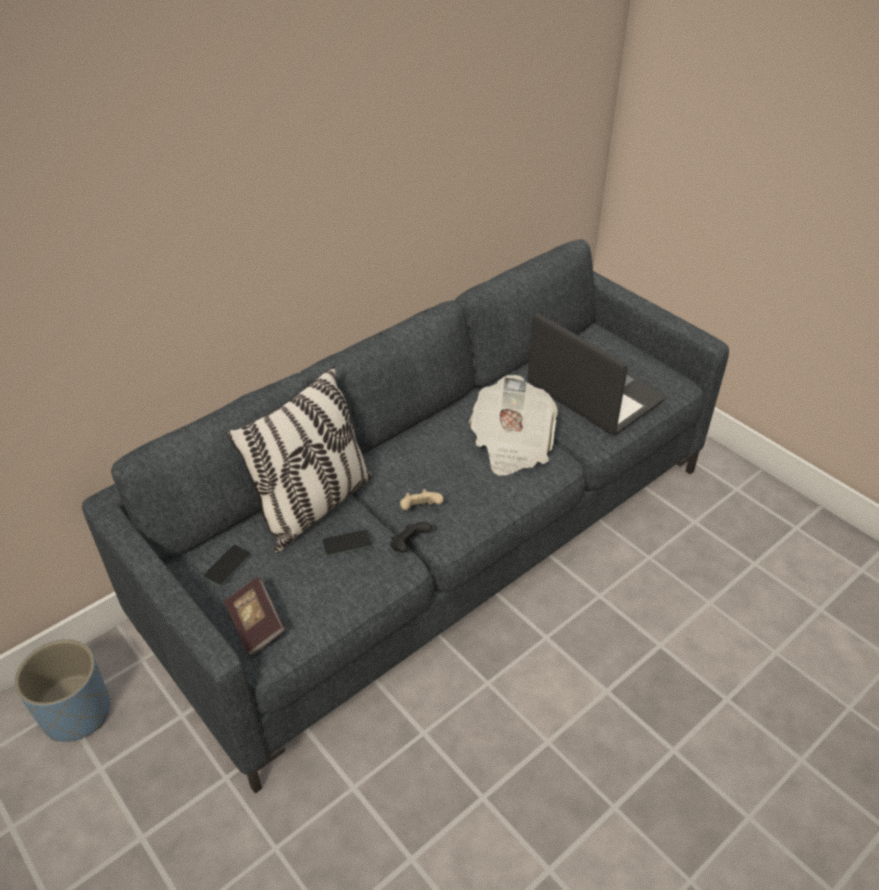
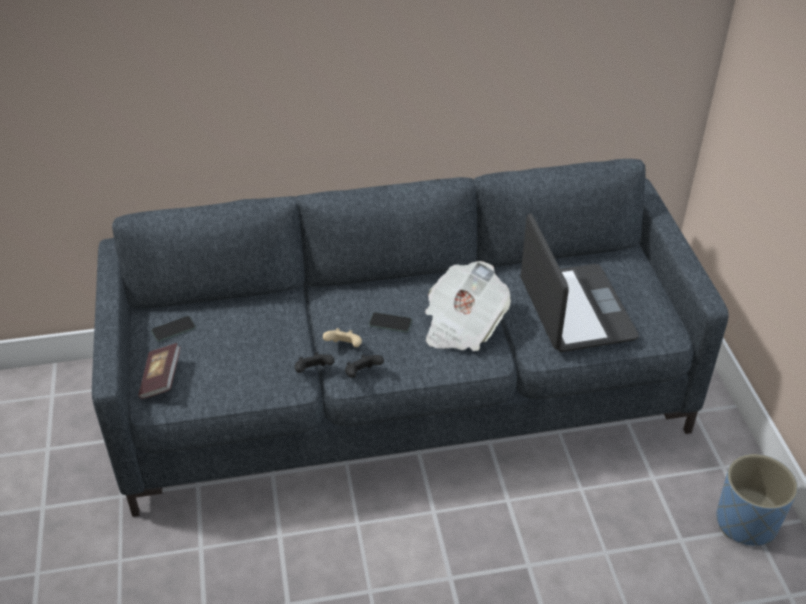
camera: 30 degrees right, 0 degrees up
(77, 713) = (58, 403): blue planter -> blue planter (746, 522)
(314, 506) = (267, 311): pillow -> none
(347, 543) = (268, 349): phone -> phone (390, 323)
(459, 528) = (362, 374): none -> black game controller

